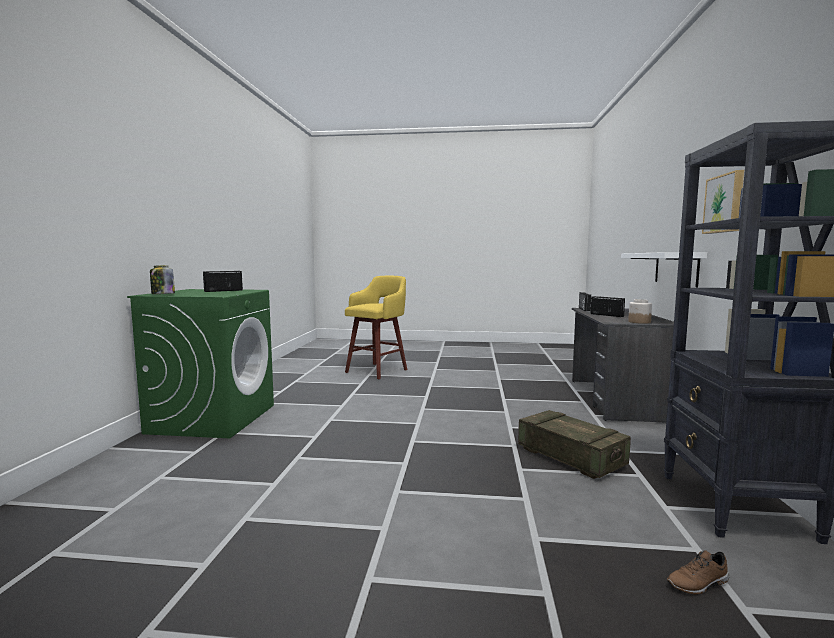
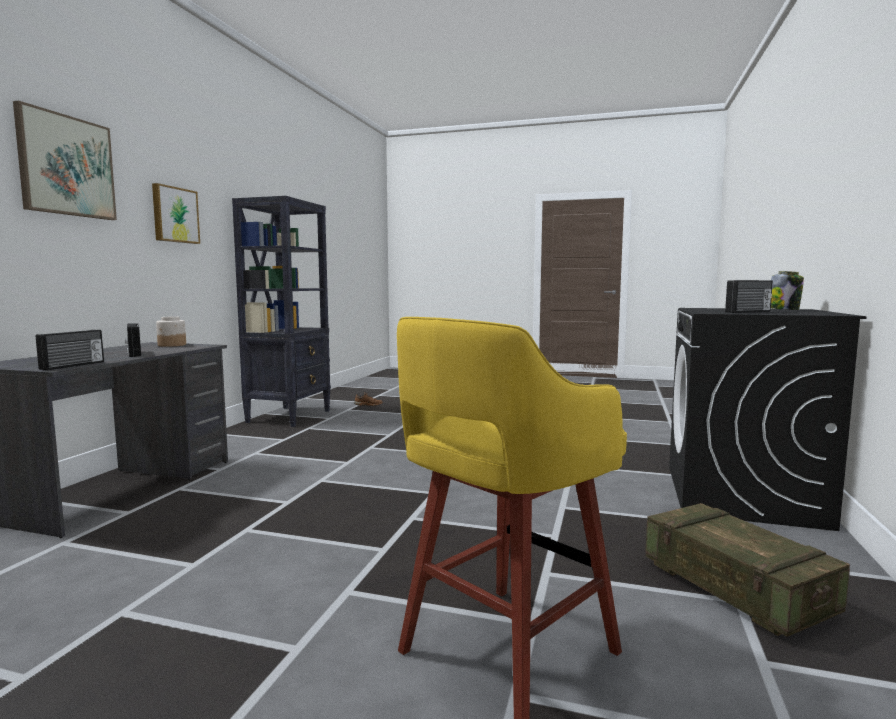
camera: 170 degrees left, 0 degrees up
(213, 418) = (743, 496): green washing machine -> black washing machine
(570, 457) = (336, 438): crate -> crate (735, 589)
(674, 192) = (66, 166): none -> picture
(676, 268) = (96, 278): white shelf -> none

